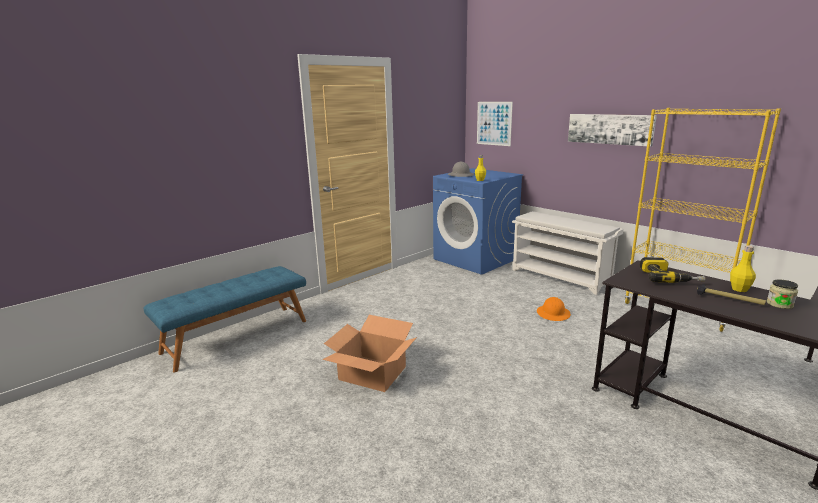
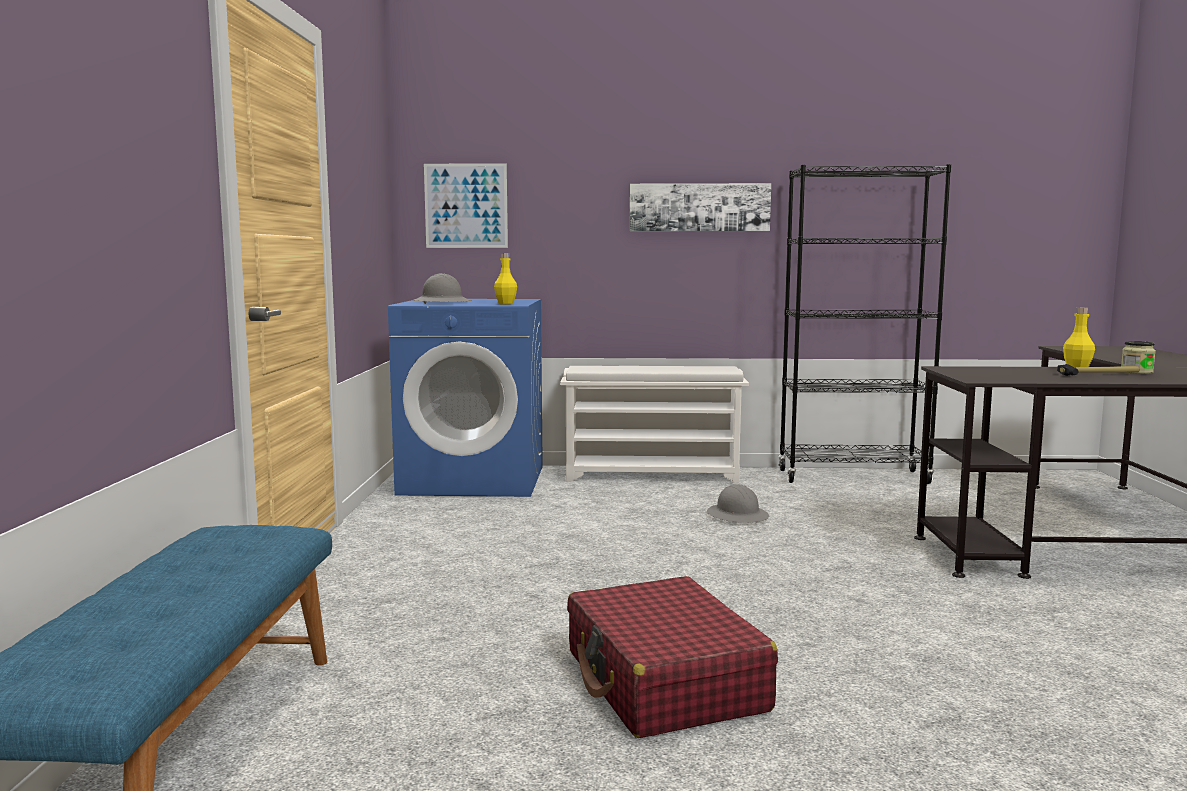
camera: 45 degrees left, 10 degrees down
(372, 373) = (664, 681): cardboard box -> red suitcase
(553, 314) = (737, 515): orange hard hat -> grey hard hat
(668, 278) = (1002, 371): power drill -> none
(677, 311) = (853, 477): yellow bookcase -> black bookcase

